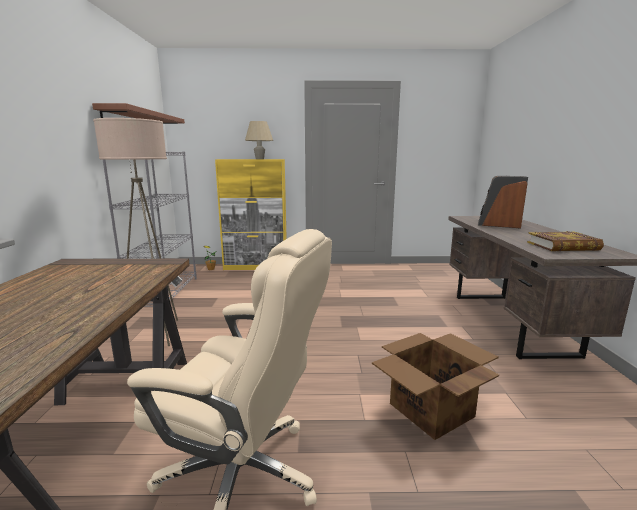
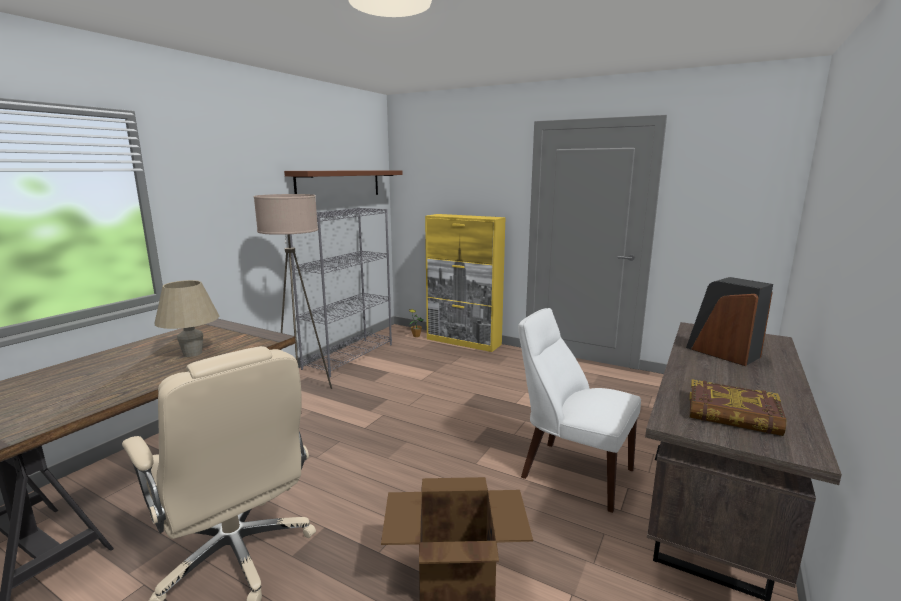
camera: 30 degrees right, 0 degrees up
(259, 159) = (473, 216): beige table lamp -> beige table lamp (192, 353)
(423, 327) = (572, 471): none -> white chair

